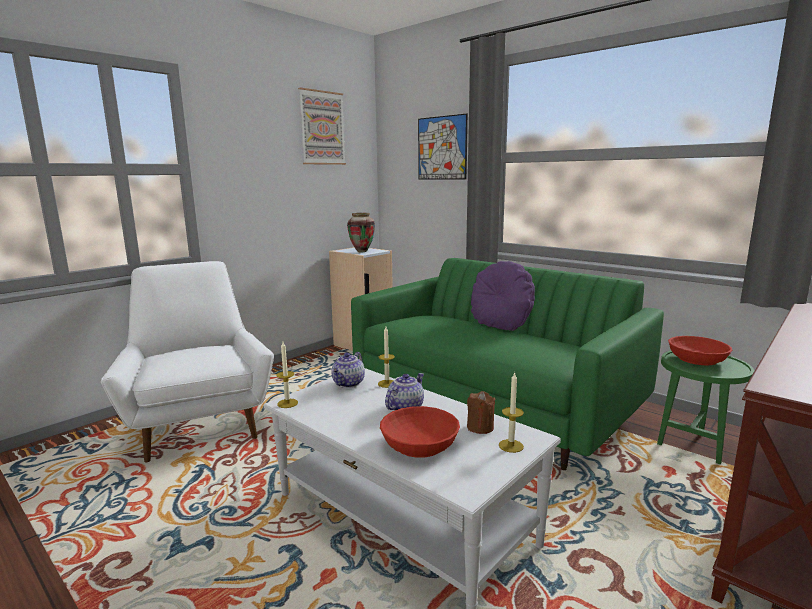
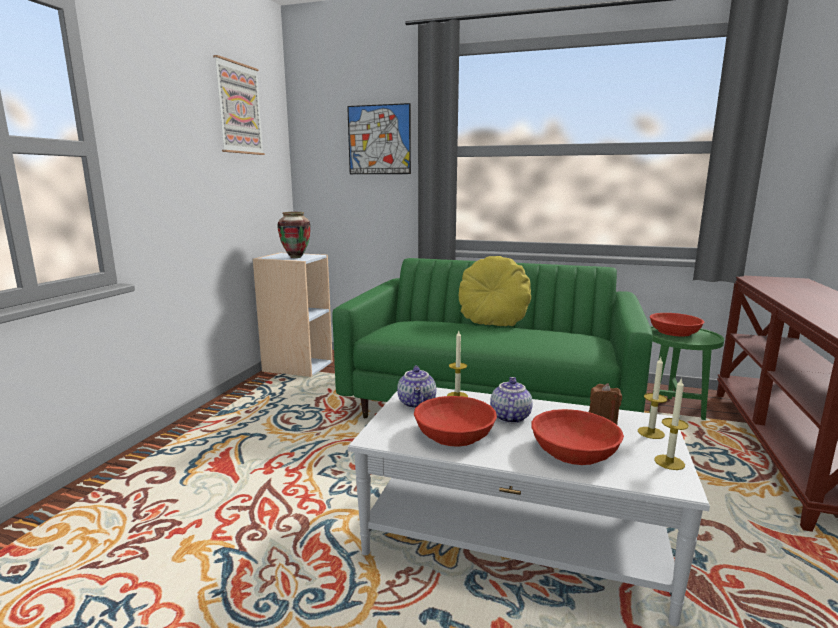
camera: 25 degrees left, 0 degrees up
(200, 425) = (168, 499): white armchair -> none
(287, 403) = (378, 438): candle -> candle (669, 462)
(345, 411) = (454, 433): none -> red bowl
(500, 326) = (493, 323): purple pillow -> yellow pillow

